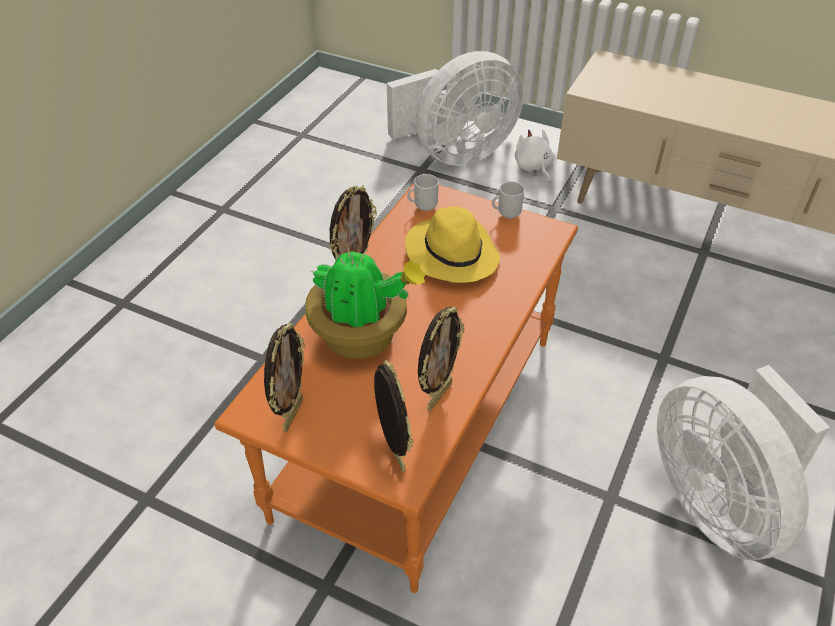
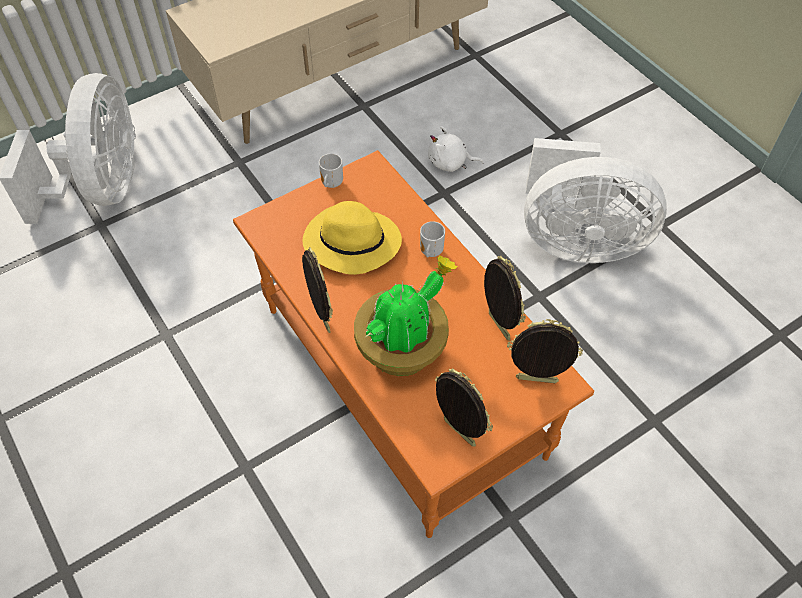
camera: 60 degrees left, 10 degrees up
(423, 206) = (276, 232): mug -> mug (430, 252)
(533, 168) = (176, 146): white plush toy -> white plush toy (450, 163)

